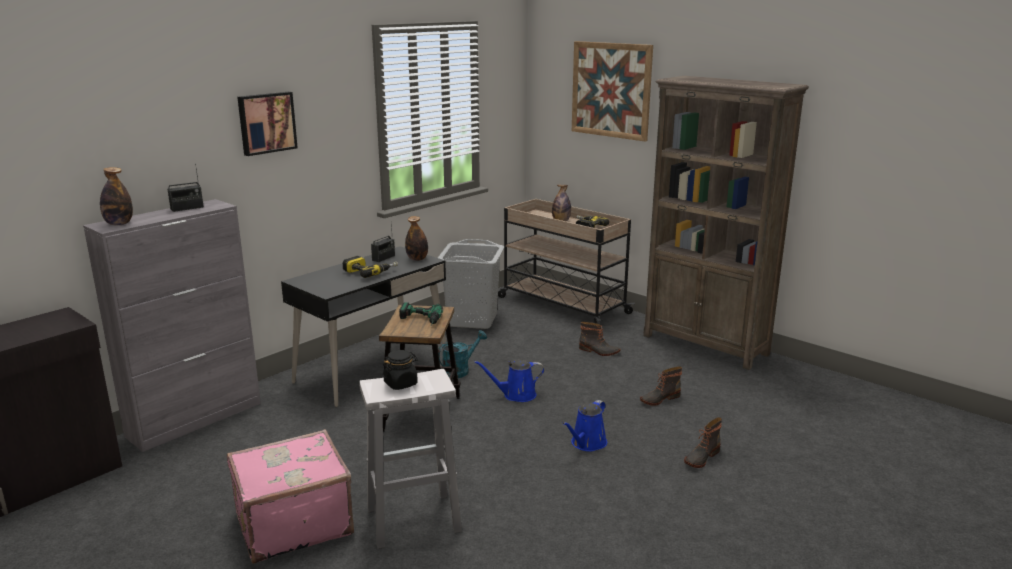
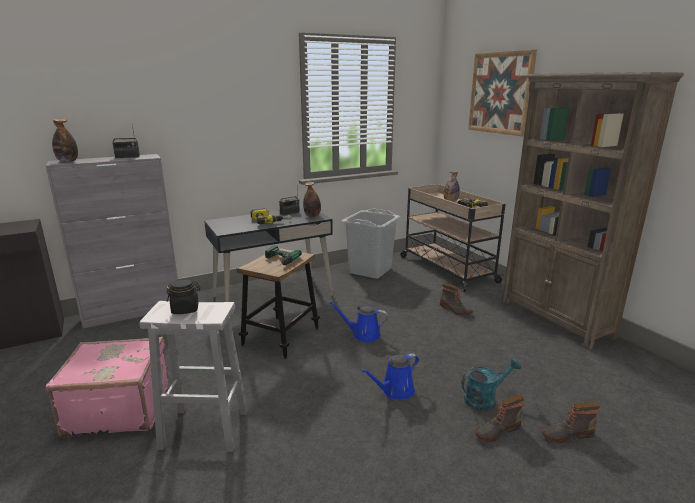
camera: 20 degrees right, 0 degrees up
(266, 123) = (203, 101): picture -> none
(459, 370) = (334, 307): turquoise watering can -> turquoise watering can (484, 399)
(659, 399) = (486, 361): boot -> boot (566, 434)

